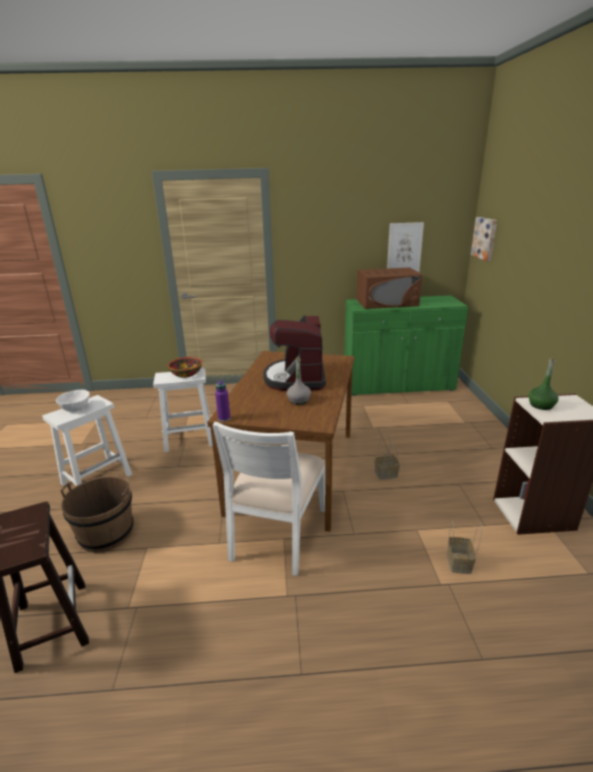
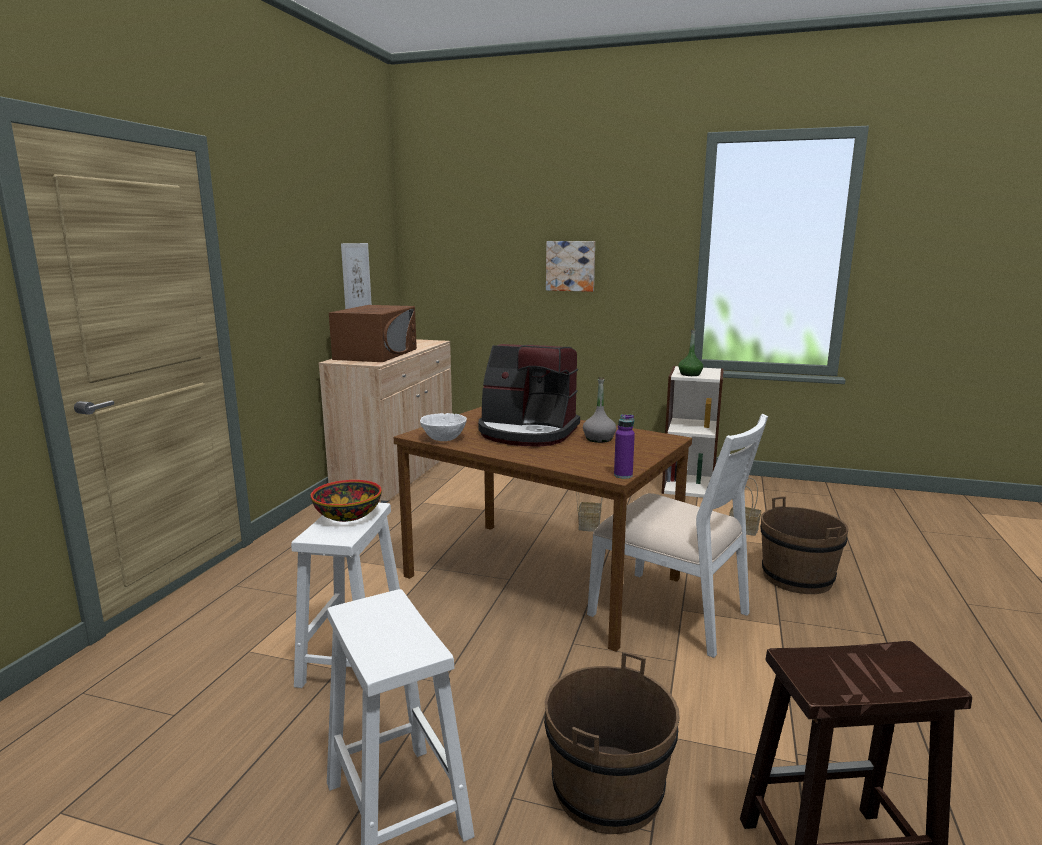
camera: 70 degrees left, 10 degrees down
(76, 408) = (380, 634): white bowl -> white bowl (444, 439)
(378, 607) = (797, 578): none -> brown bucket
(398, 385) = (397, 473): green cabinet -> beige cabinet
(485, 238) = (434, 260): picture -> picture (570, 266)

